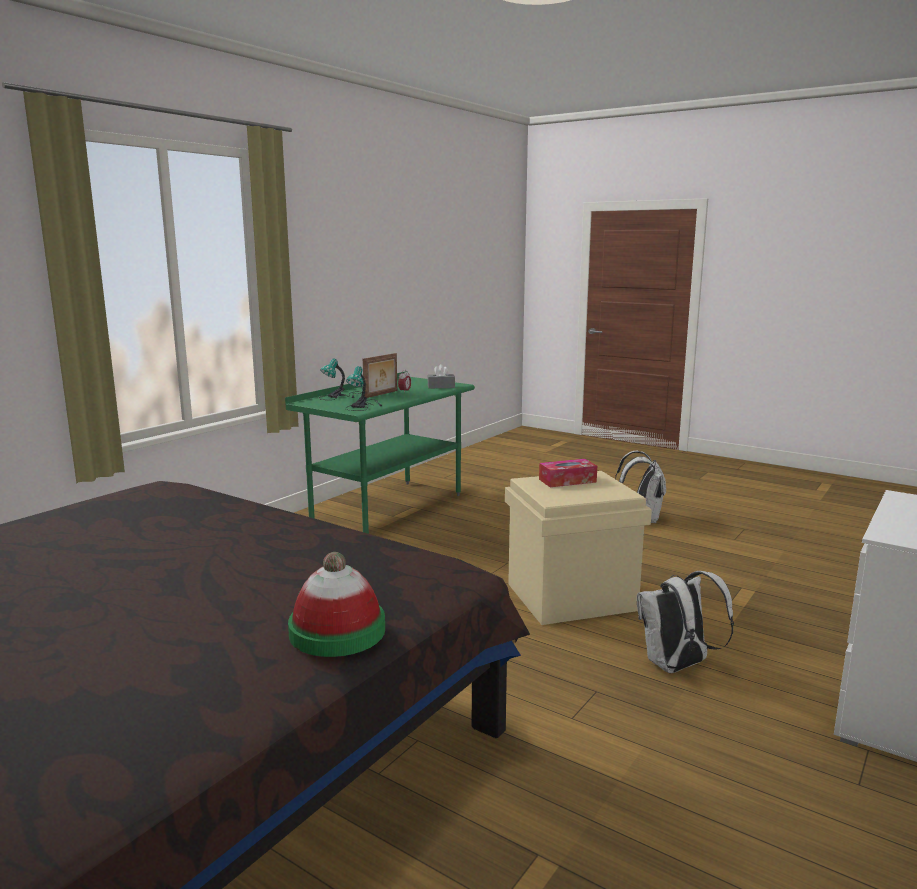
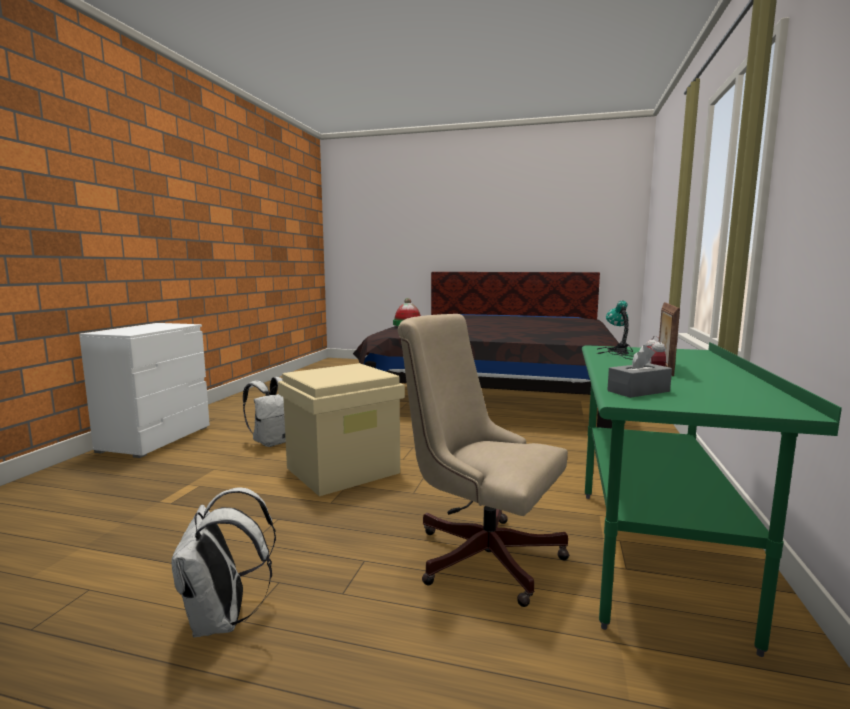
camera: 160 degrees right, 5 degrees down
(340, 396) = (700, 361): table lamp -> none
(489, 522) = (479, 553): none -> beige office chair
(567, 481) = (348, 377): tissue box -> none

